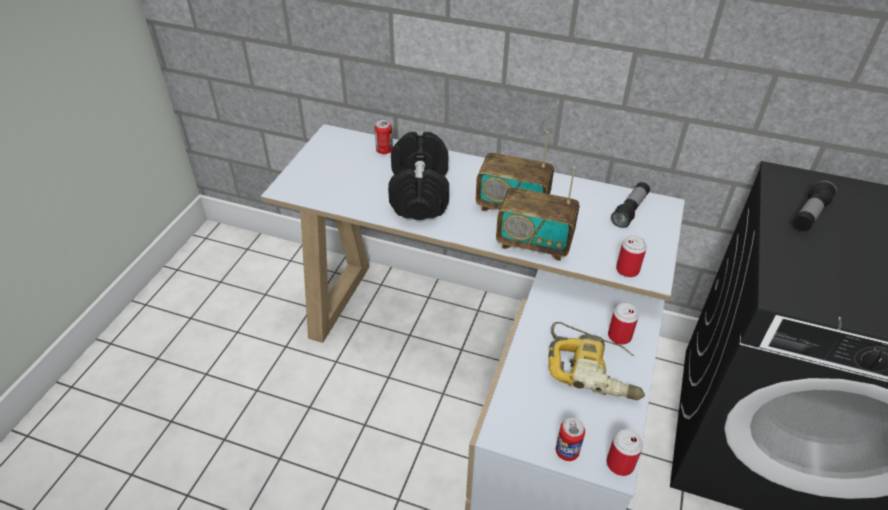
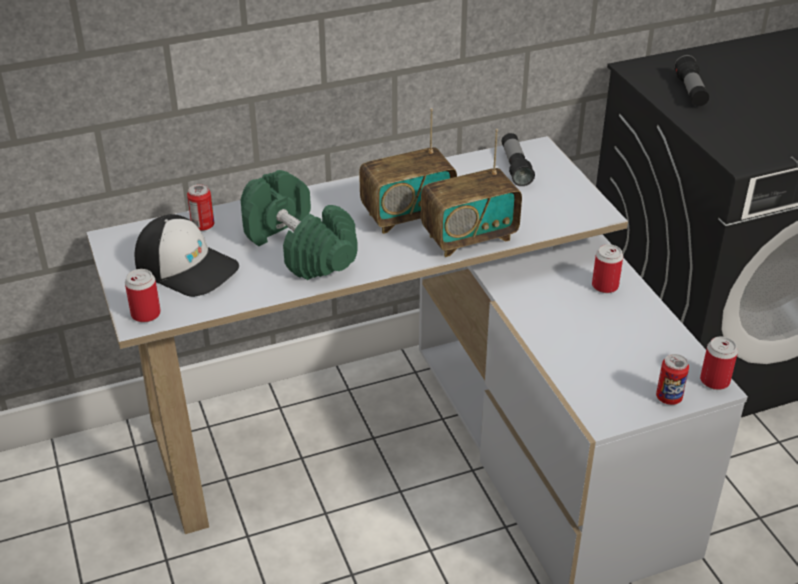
camera: 40 degrees left, 5 degrees down
(346, 171) = (187, 266): none -> cap
(419, 192) = (298, 248): black dumbbell -> green dumbbell
(593, 369) = (615, 323): power drill -> none
(627, 270) = (572, 218): can -> can (146, 314)

